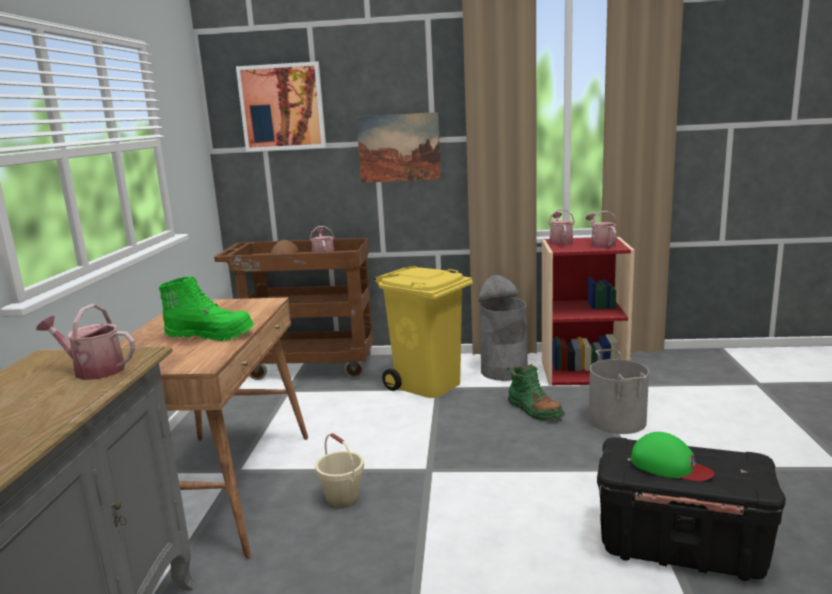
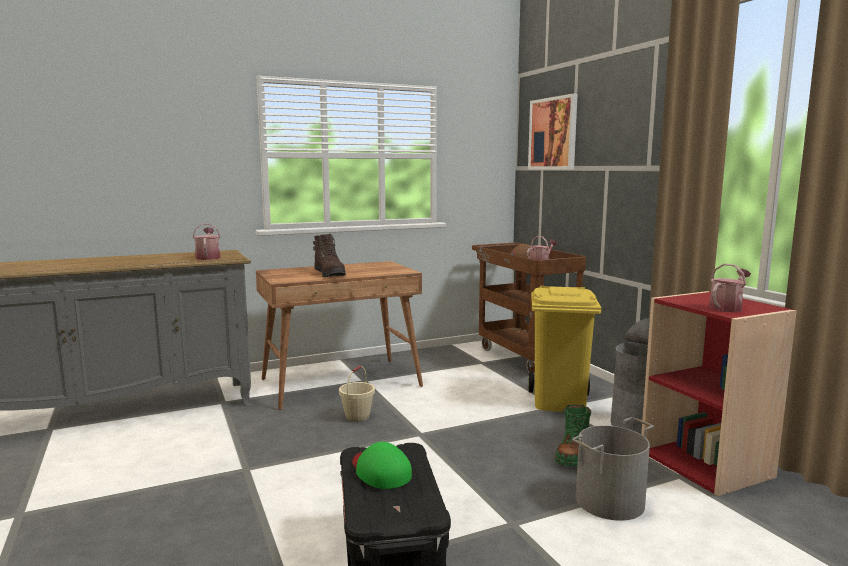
camera: 60 degrees right, 5 degrees down
(211, 335) = (330, 274): green boot -> brown boot
(399, 148) = (620, 174): picture -> none
(560, 242) = (704, 296): watering can -> none
(669, 465) = (380, 471): green cap -> green cap turned 135 degrees clockwise

